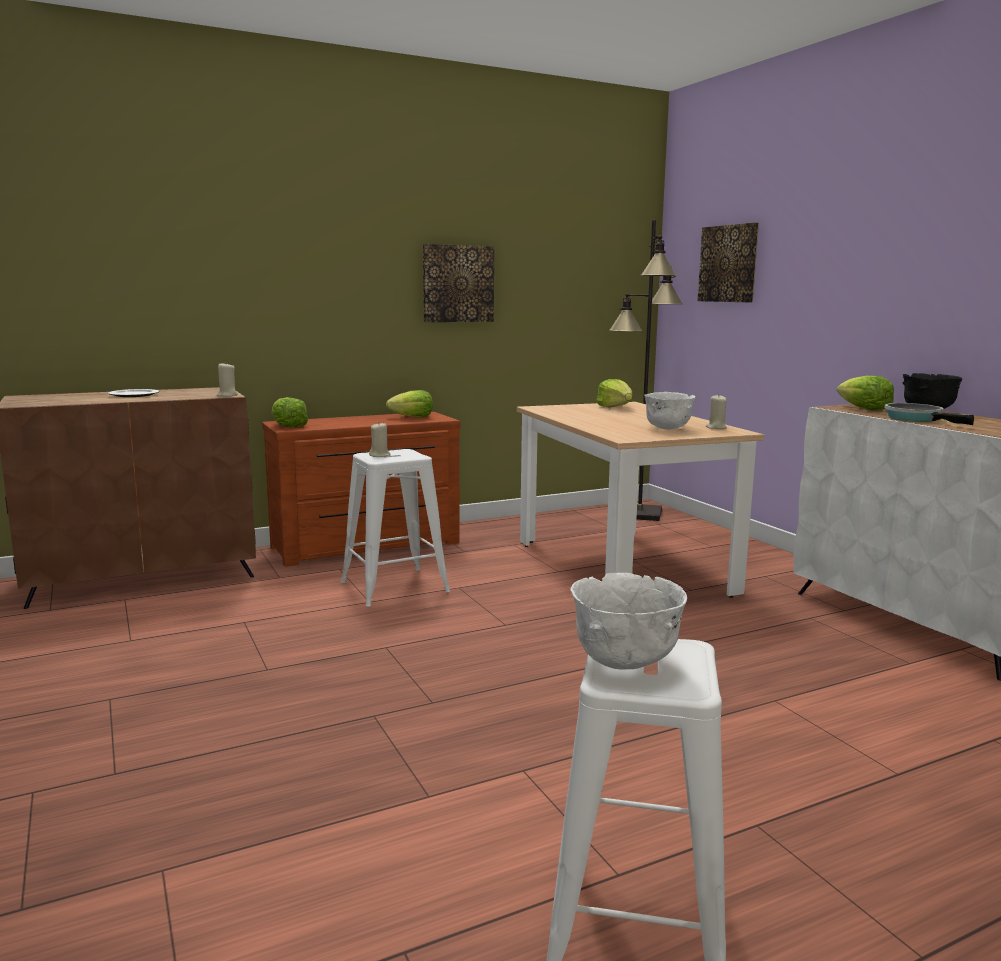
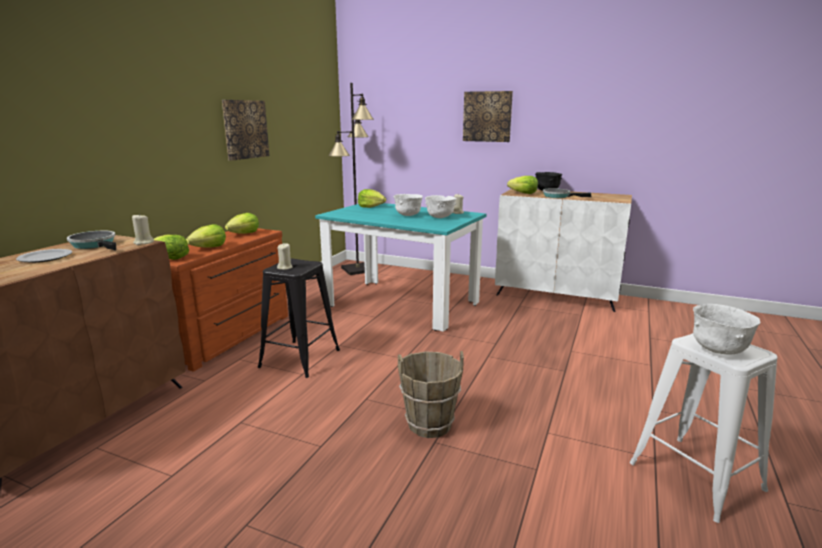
camera: 40 degrees left, 5 degrees up
(192, 392) = (95, 245): none -> frying pan
(344, 423) = (209, 248): none -> lettuce
(393, 587) = (300, 358): white stool -> black stool
(401, 697) = (429, 424): none -> brown bucket
(621, 567) = (402, 304): beige dining table -> turquoise dining table
(631, 421) = (408, 215): none -> white bowl
(729, 264) = (399, 111): picture -> picture (487, 116)

